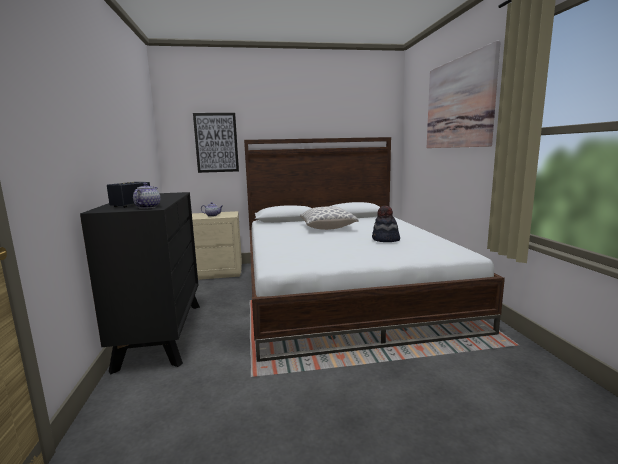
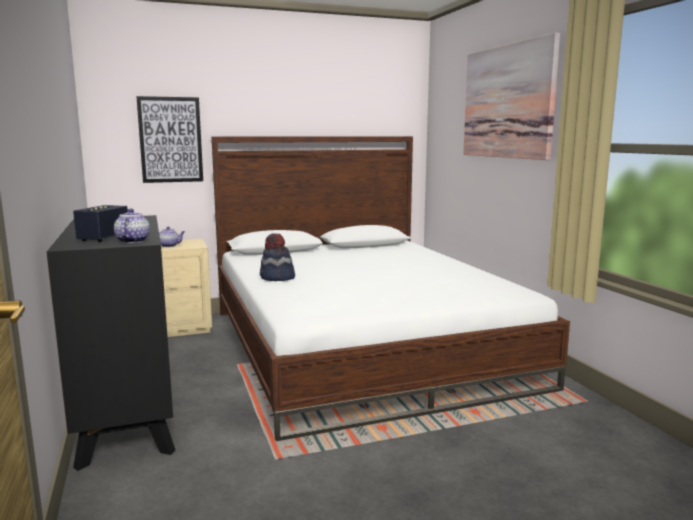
camera: 10 degrees left, 0 degrees up
(327, 228) = (337, 262): pillow -> none
(385, 240) = (421, 277): hat -> hat (277, 278)

